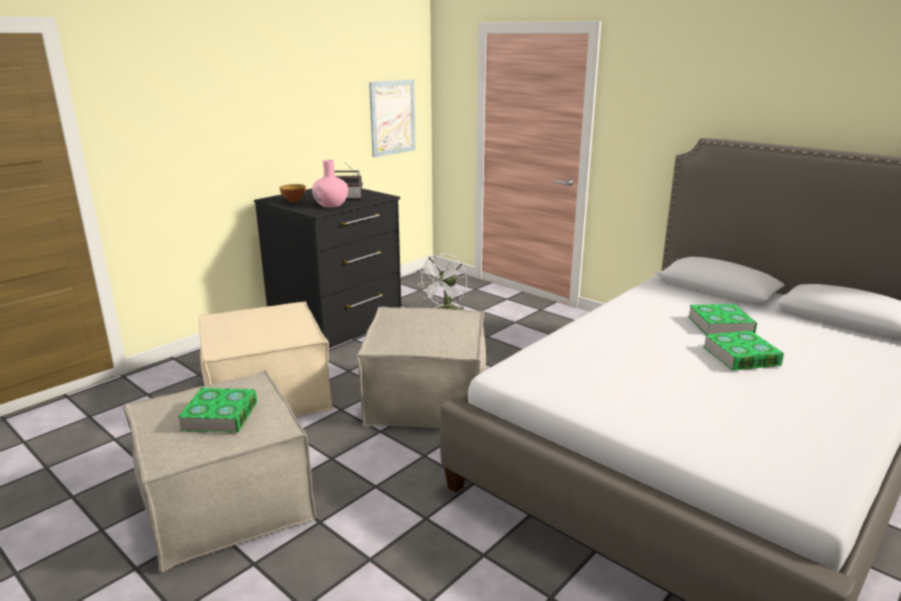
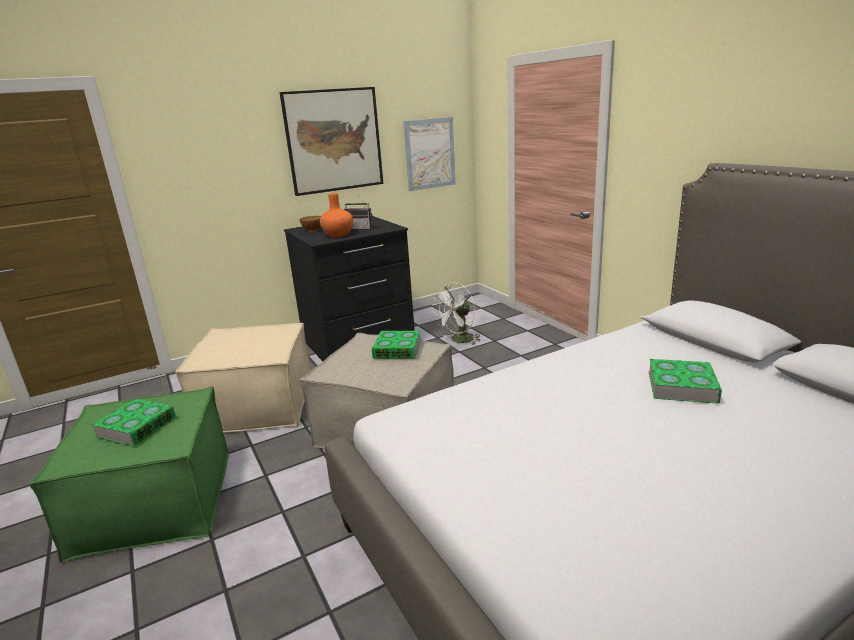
camera: 20 degrees right, 0 degrees up
(225, 501) = (155, 502): beige ottoman -> green ottoman
(303, 101) = (334, 141): none -> picture
(331, 205) = (338, 235): pink vase -> orange vase
(741, 356) = (678, 431): book -> book (397, 349)

